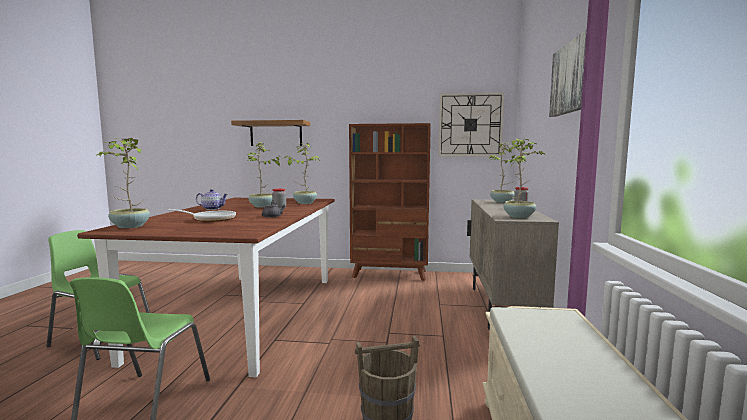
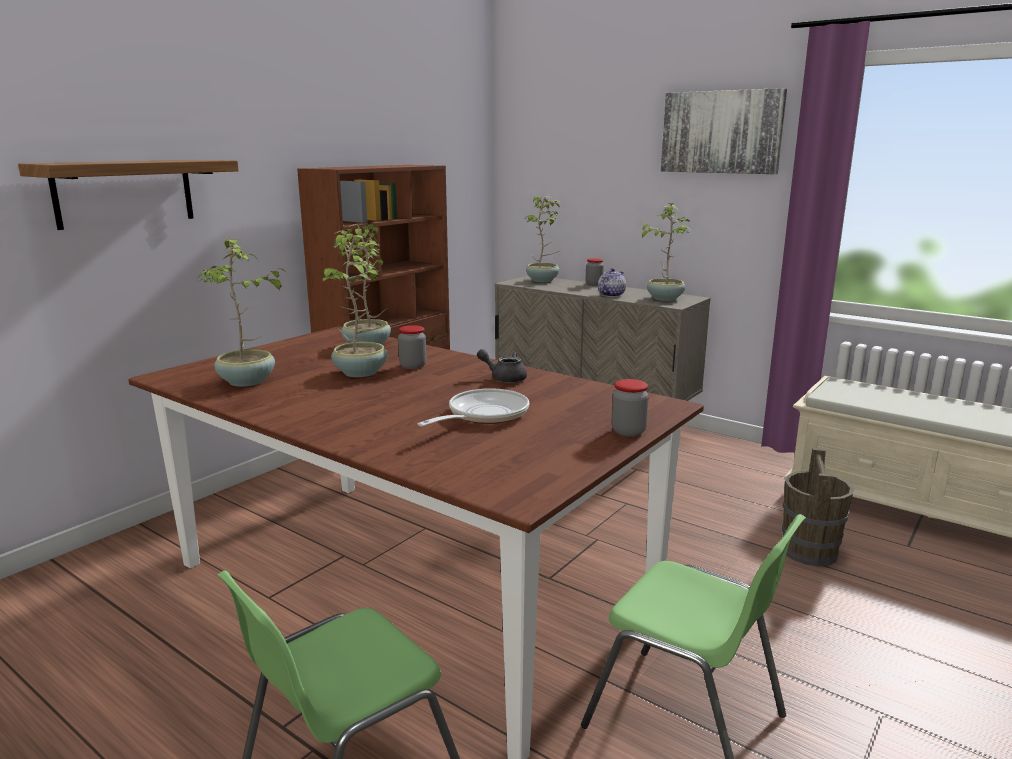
camera: 60 degrees left, 10 degrees up
(129, 226) = (497, 477): potted plant -> potted plant (247, 382)
(196, 232) = (628, 431): none -> jar
(212, 209) = (324, 406): teapot -> teapot (610, 295)
(470, 125) = (449, 162): wall clock -> none

